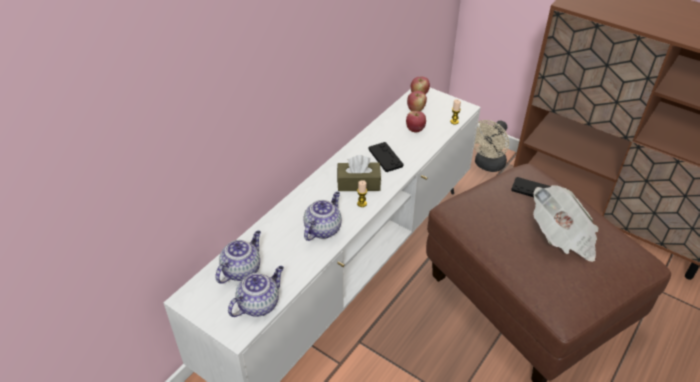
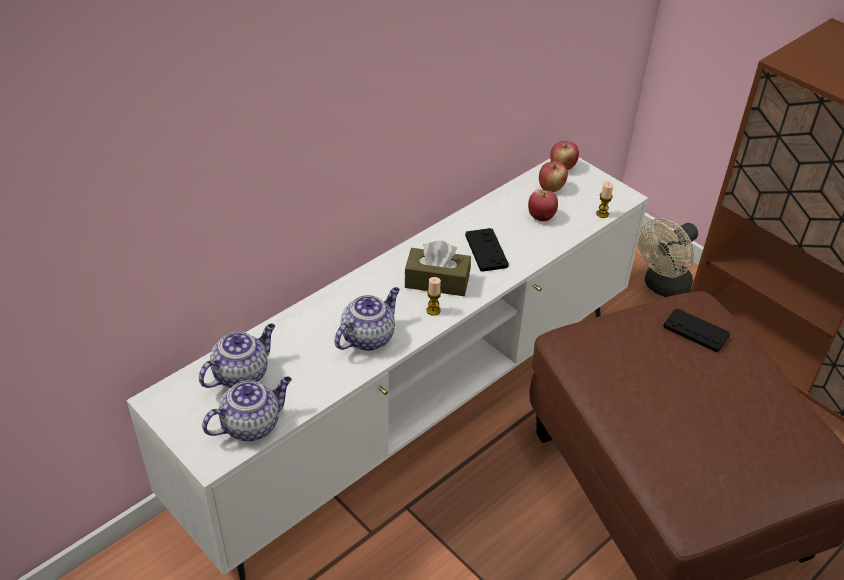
camera: 10 degrees right, 0 degrees up
(562, 237) = (719, 406): newspaper -> none

